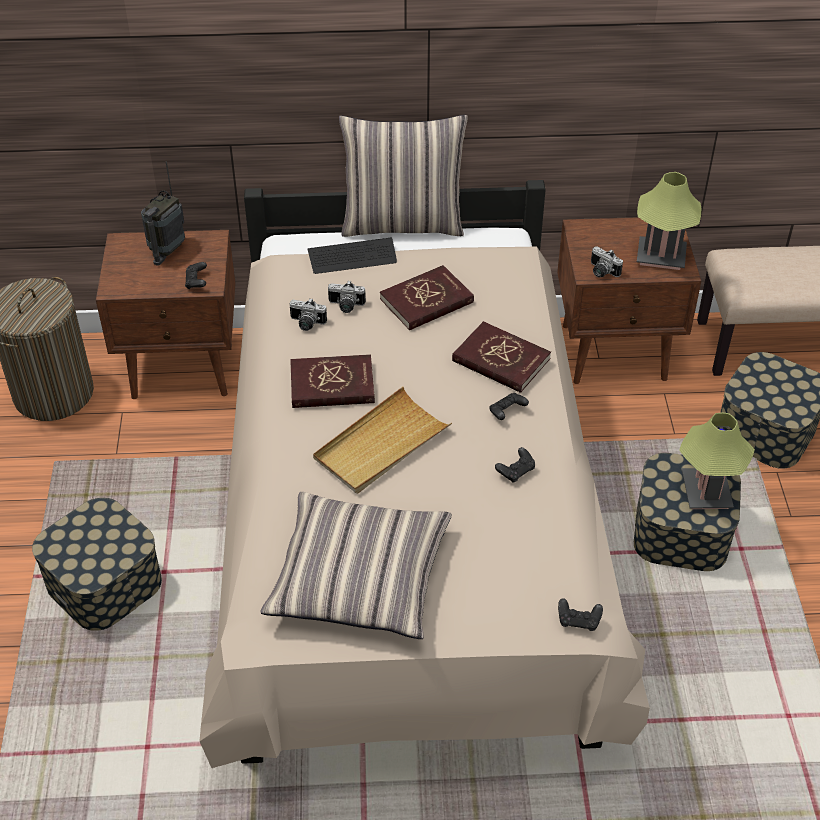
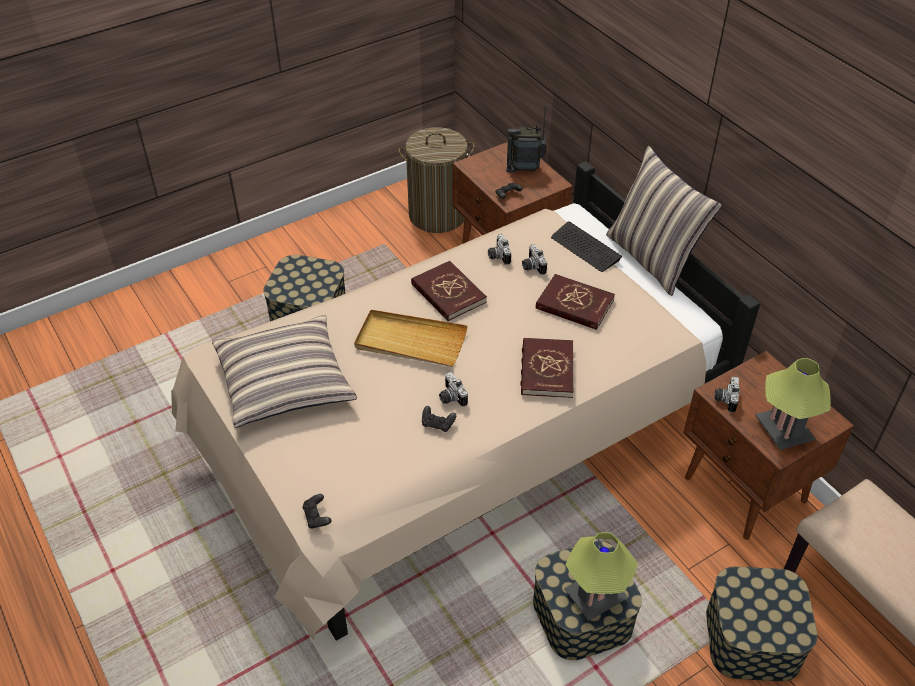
camera: 60 degrees right, 0 degrees up
(486, 446) = (450, 397): none -> camera
(507, 412) = (494, 395): black game controller -> none

